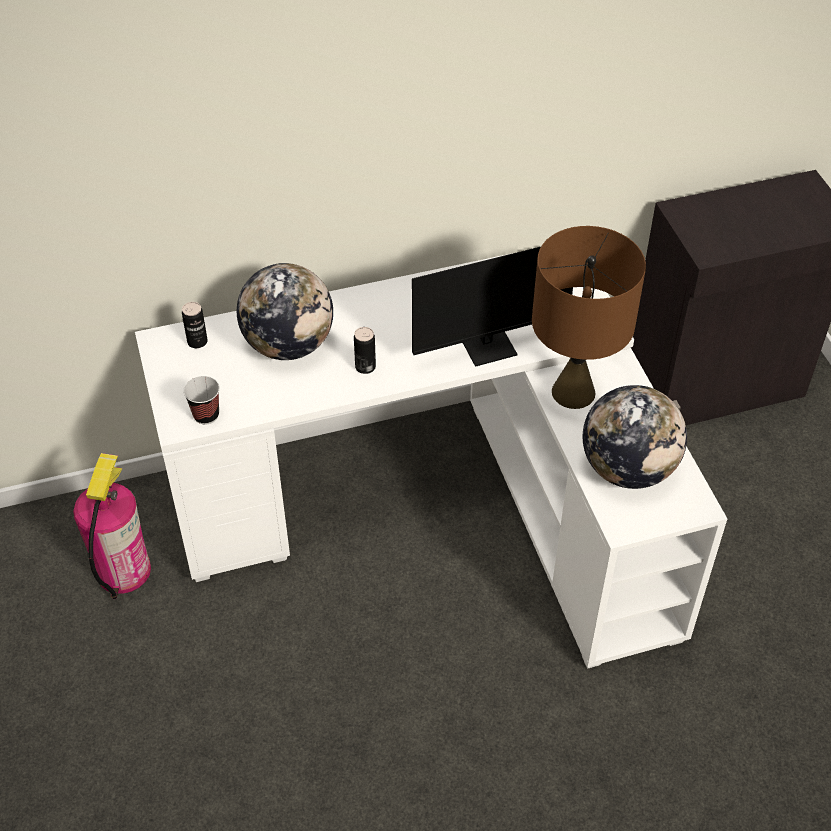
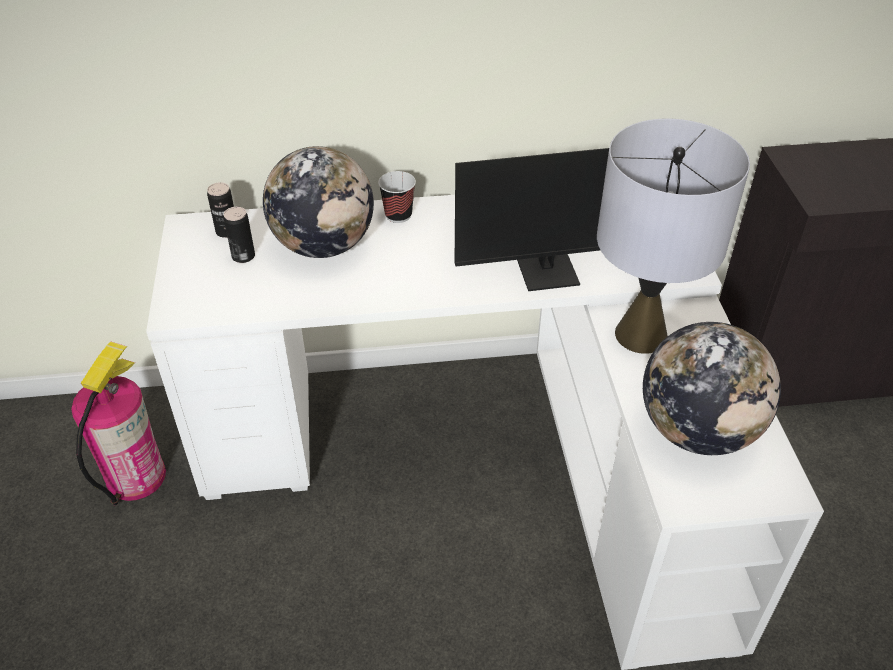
camera: 10 degrees right, 5 degrees down
(206, 415) = (208, 305): cup -> cup (398, 215)
(365, 367) = (402, 277): can -> can (243, 256)
(574, 392) = (641, 335): brown table lamp -> grey table lamp

